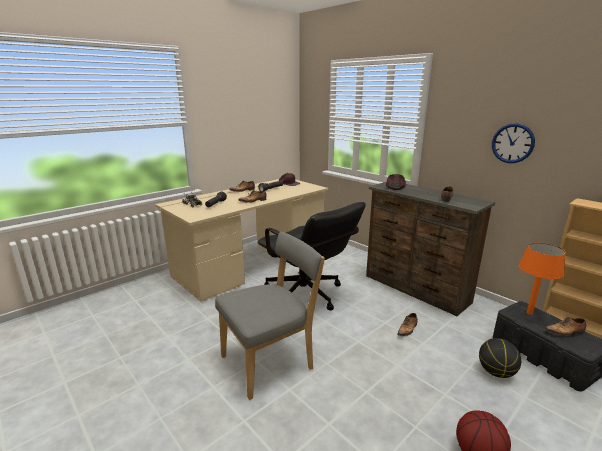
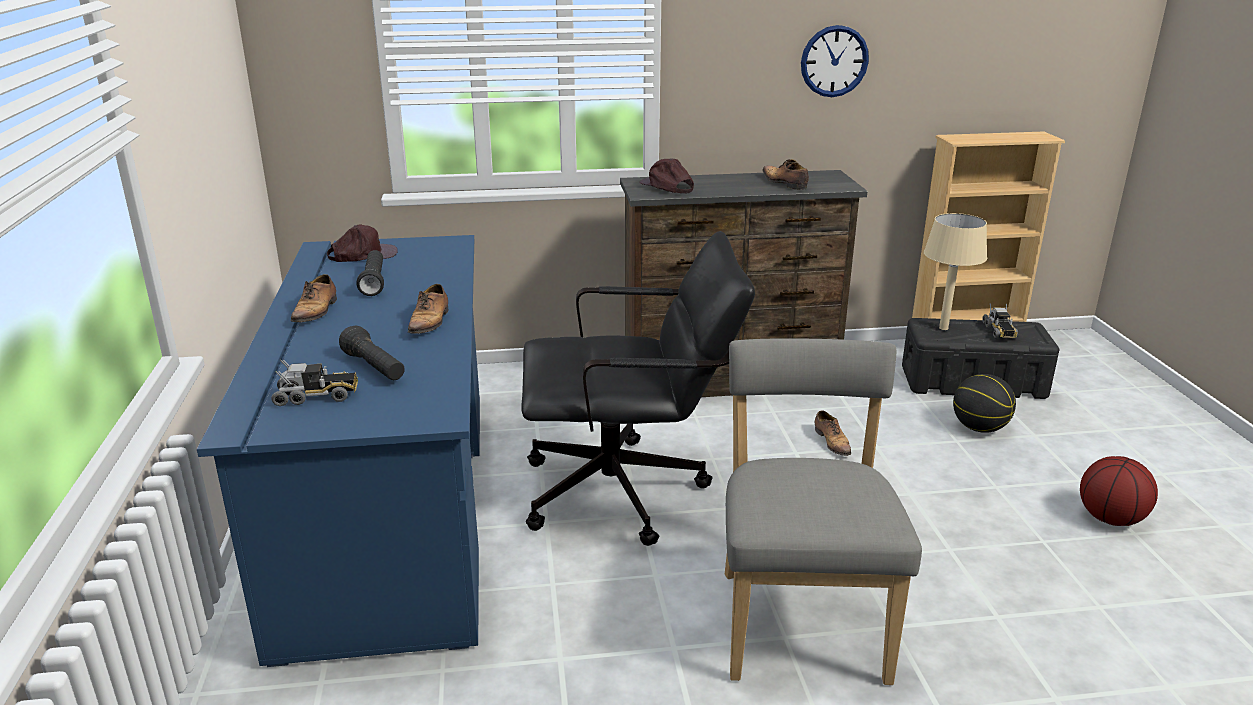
camera: 55 degrees left, 5 degrees up
(251, 264) = (391, 509): beige desk -> blue desk
(529, 313) = (943, 328): orange table lamp -> beige table lamp
(565, 332) = (999, 331): shoe -> toy truck

